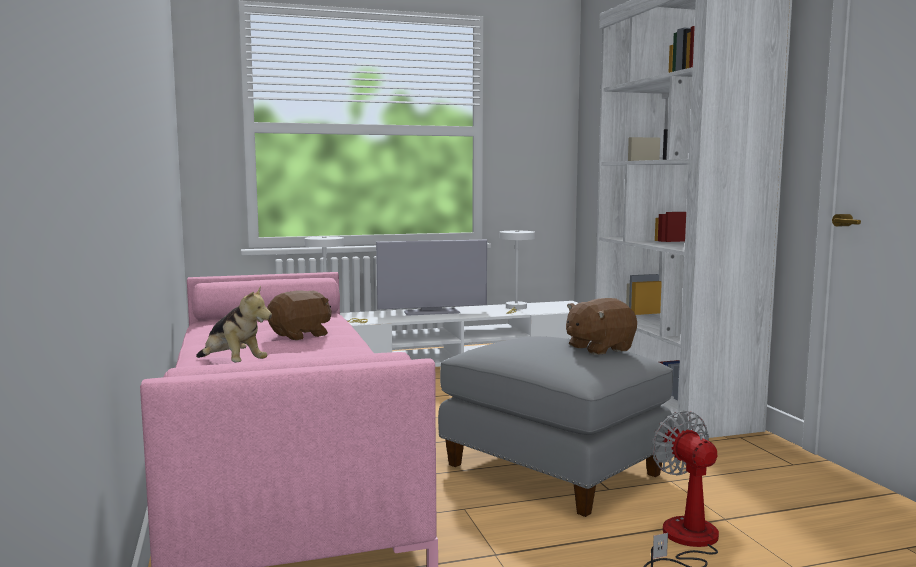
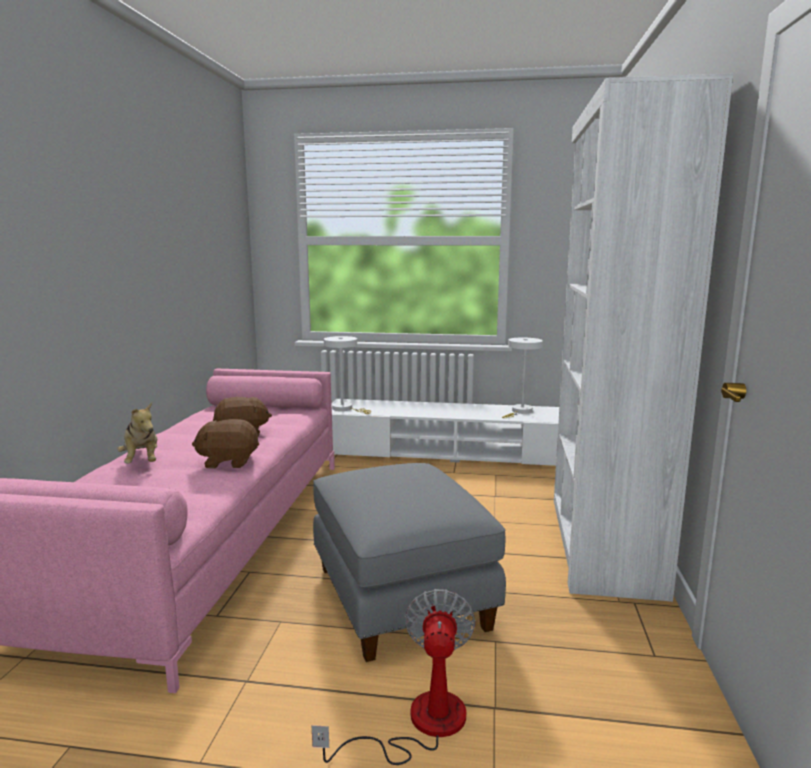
camera: 25 degrees right, 5 degrees up
(432, 312) = (439, 408): television -> none
(598, 349) = (436, 495): brown plush toy -> brown plush toy (228, 462)

